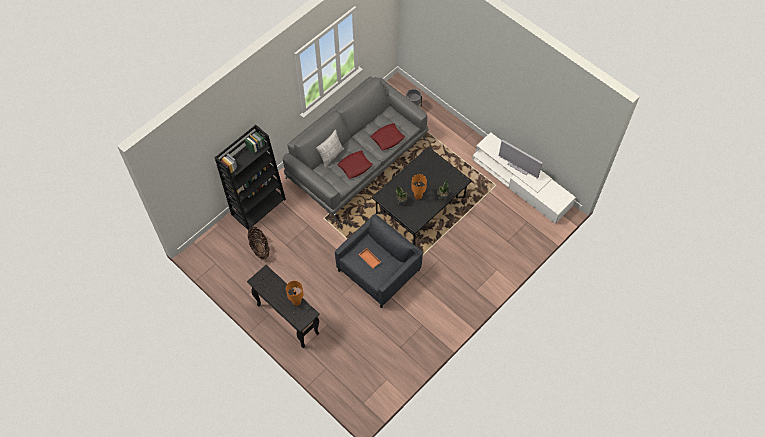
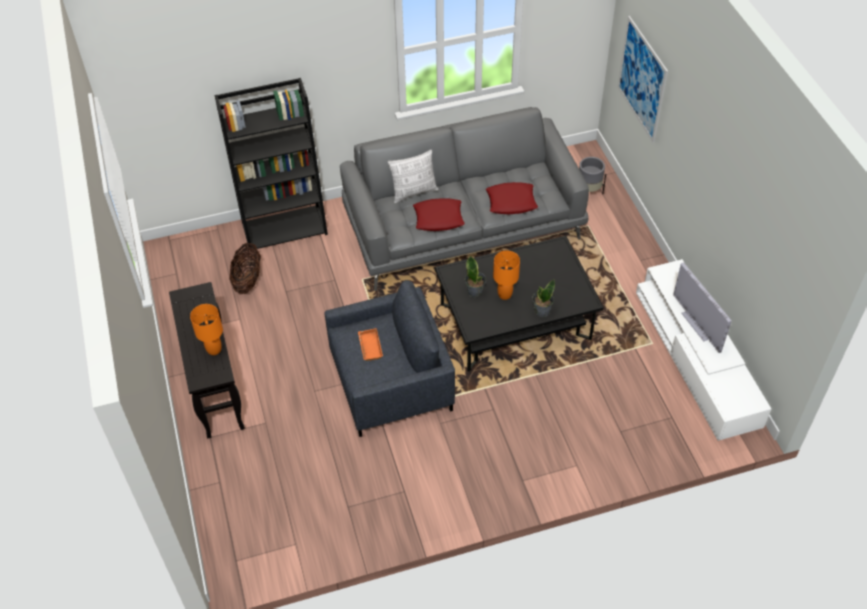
camera: 30 degrees right, 10 degrees down
(433, 42) = (642, 79): none -> picture

